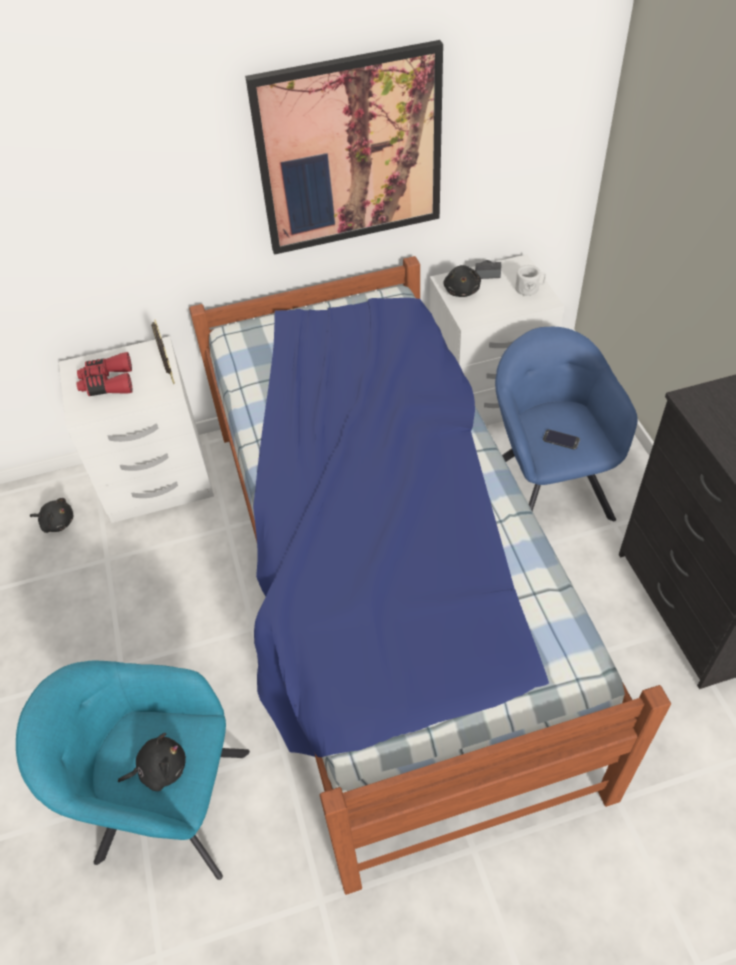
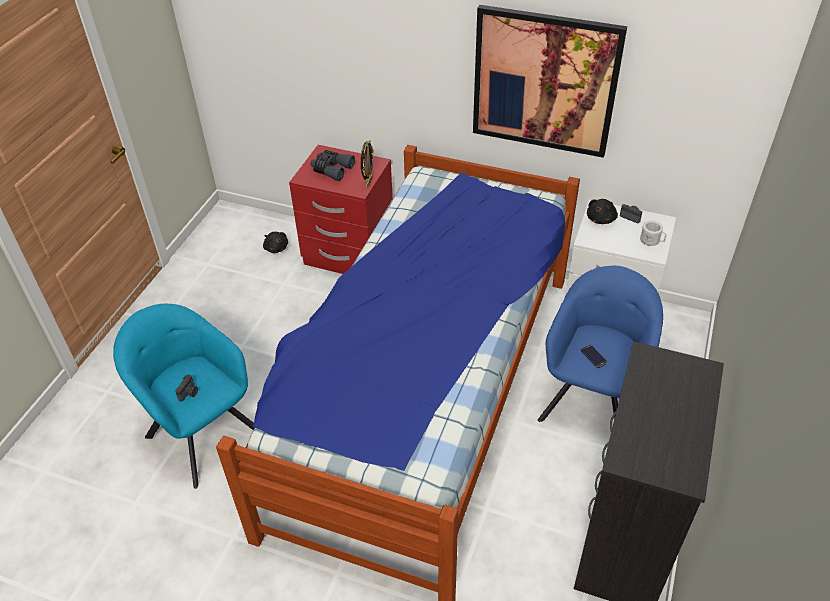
camera: 35 degrees right, 5 degrees down
(107, 383) = (331, 169): red binoculars -> grey binoculars
(158, 482) = (349, 255): white nightstand -> red nightstand
(160, 769) = (189, 393): black plush toy -> camera

